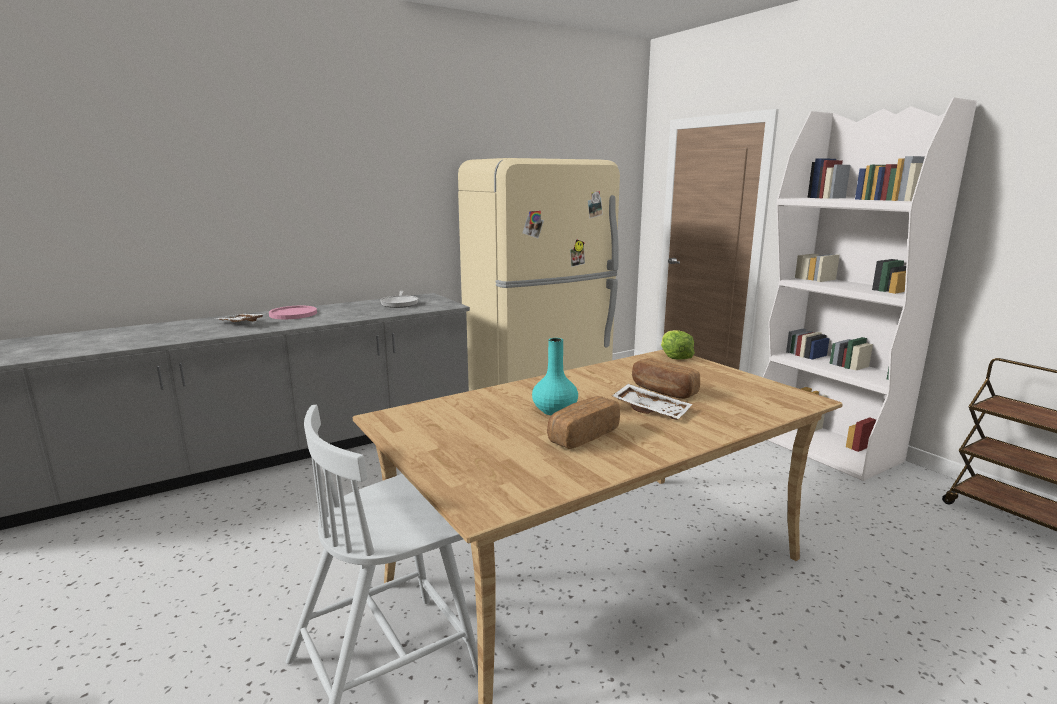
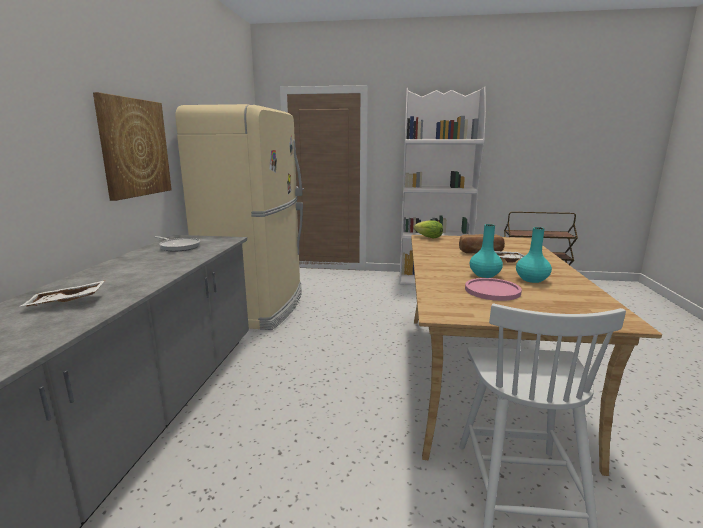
camera: 50 degrees left, 0 degrees up
(293, 314) = (98, 278): pink plate -> pink plate (492, 290)
(392, 205) = (134, 148): none -> picture
(582, 436) = (532, 279): bread -> turquoise vase

